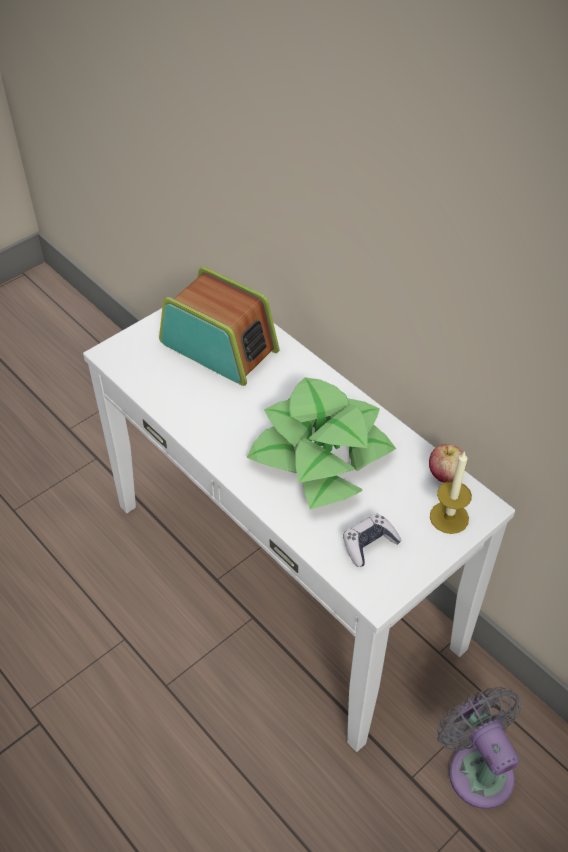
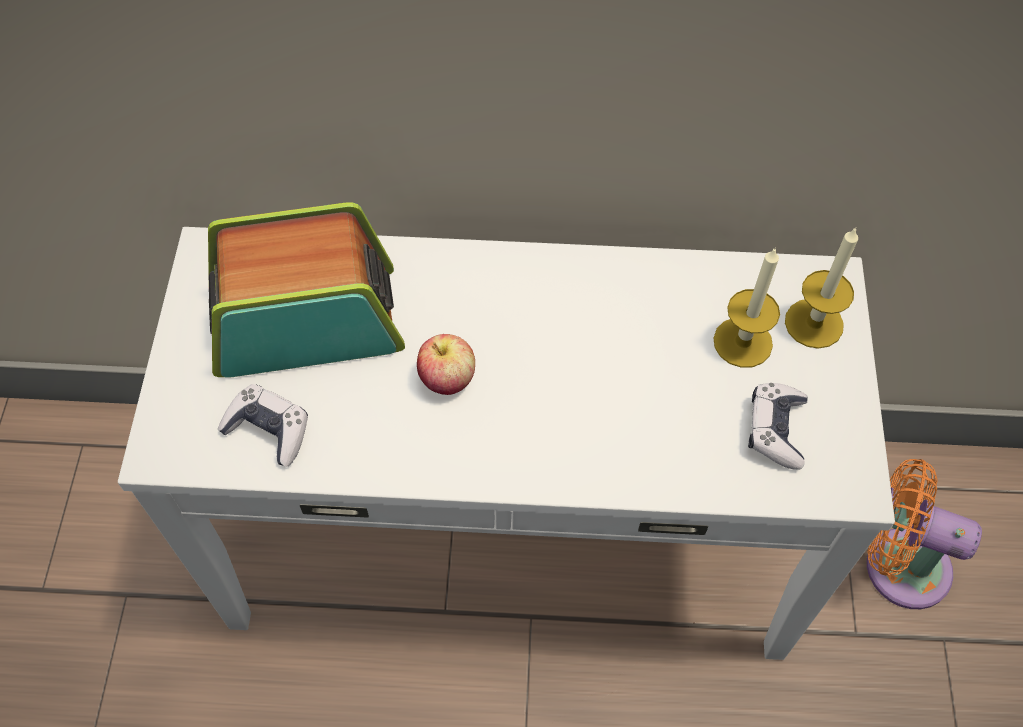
camera: 45 degrees left, 10 degrees up
(156, 376) = (269, 430): none -> game controller
(321, 454) = (597, 363): potted plant -> none
(401, 498) = (742, 342): none -> candle
(445, 474) = (752, 275): apple -> apple (447, 379)
(477, 768) = (898, 564): grey fan -> orange fan

